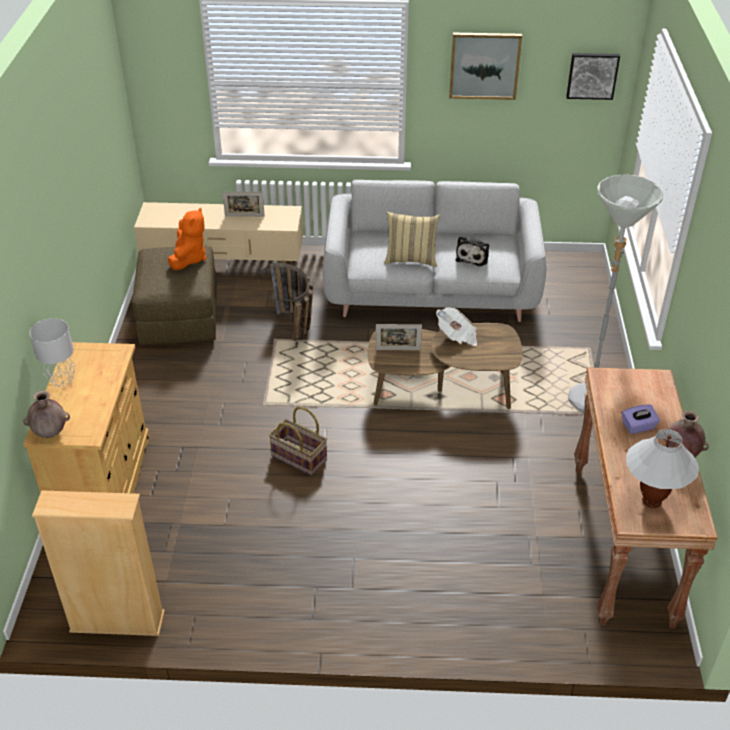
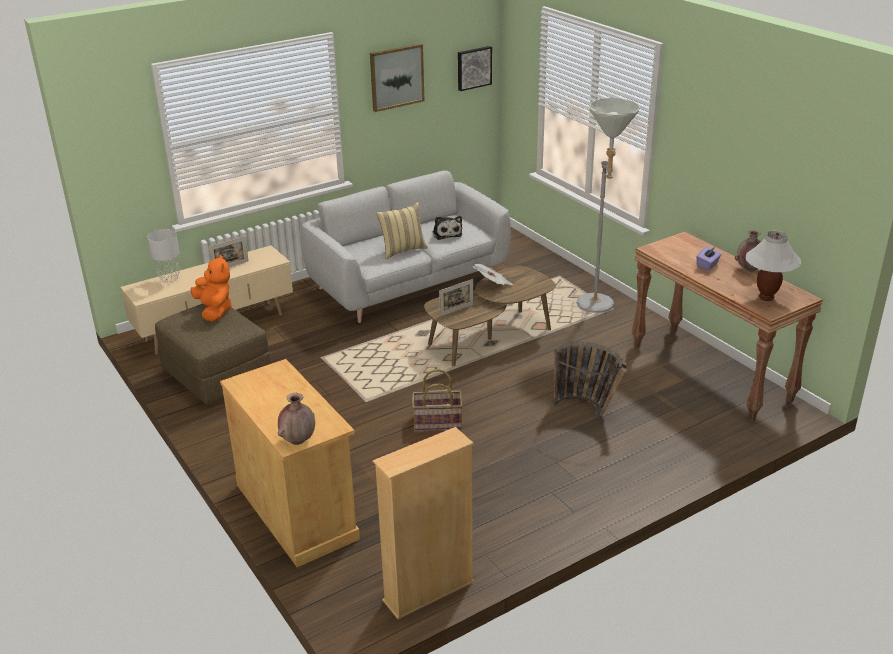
camera: 35 degrees left, 10 degrees down
(63, 380) = (257, 404): grey table lamp -> grey table lamp (170, 279)
(296, 332) = (332, 346): basket -> basket (589, 411)

